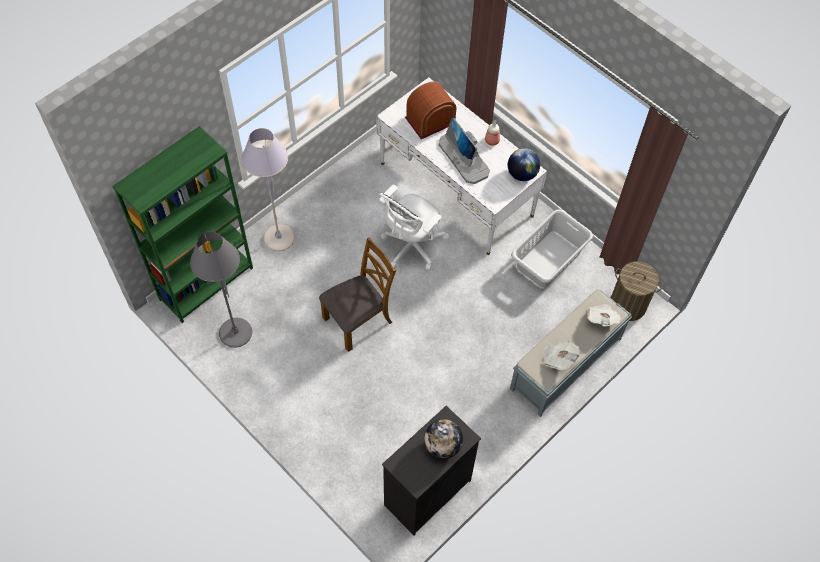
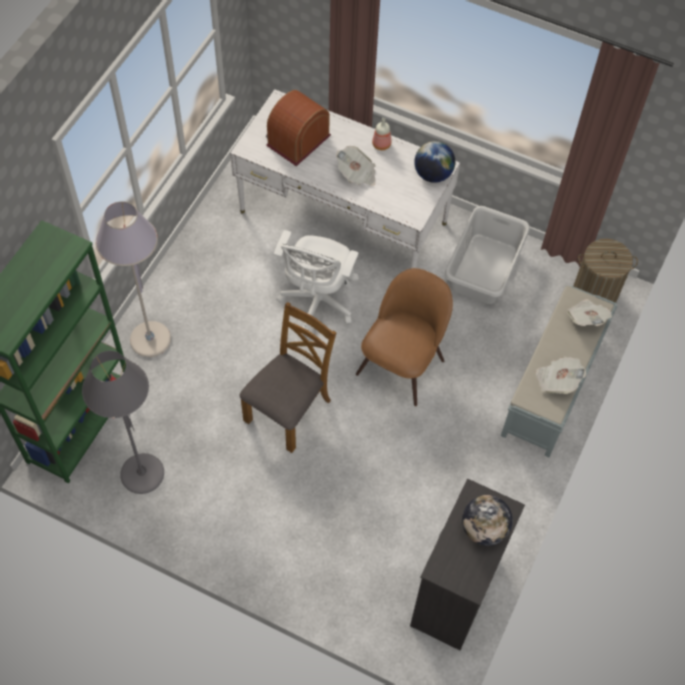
camera: 20 degrees left, 0 degrees up
(456, 312) = (402, 364): none -> brown chair
(464, 158) = (357, 174): monitor -> newspaper

